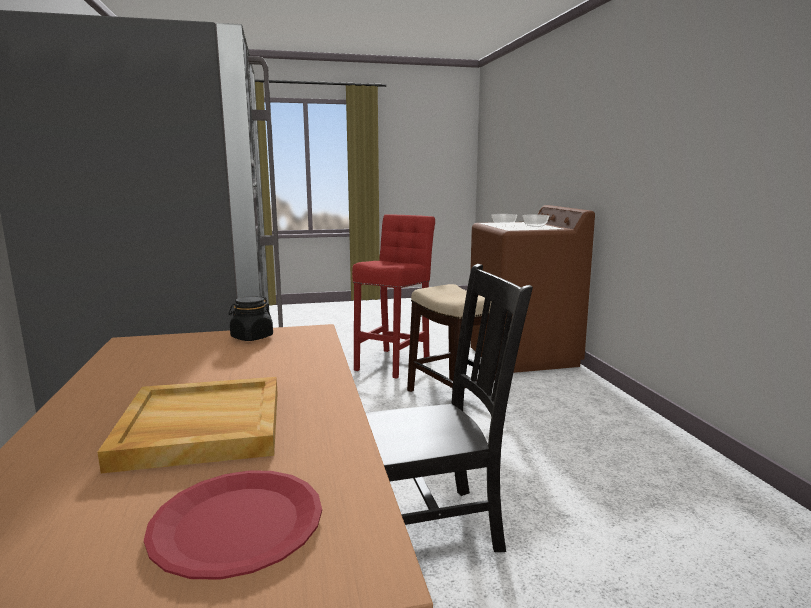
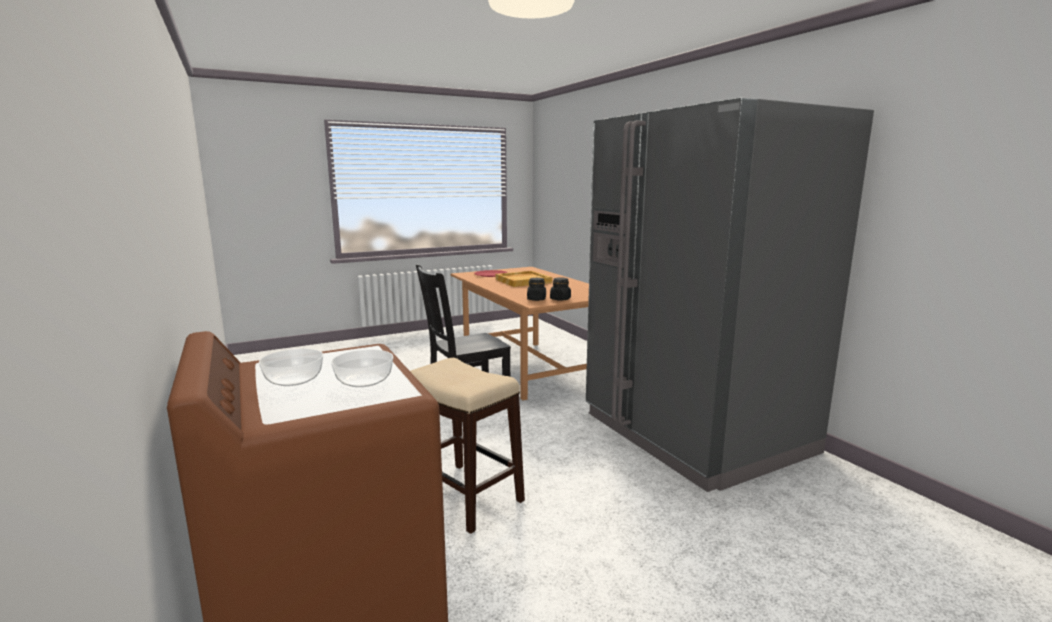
camera: 165 degrees right, 0 degrees up
(294, 340) = (536, 299): none -> black jar
(394, 362) = (577, 567): red stool -> none

